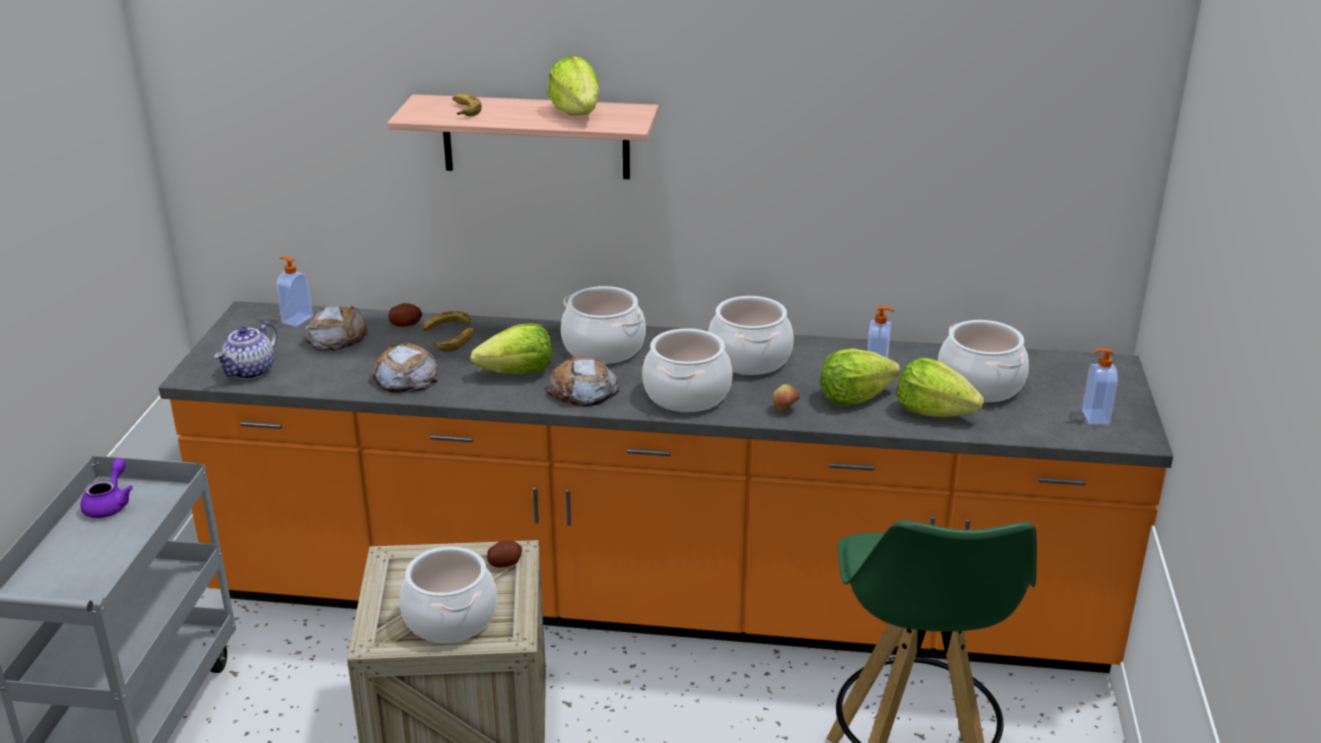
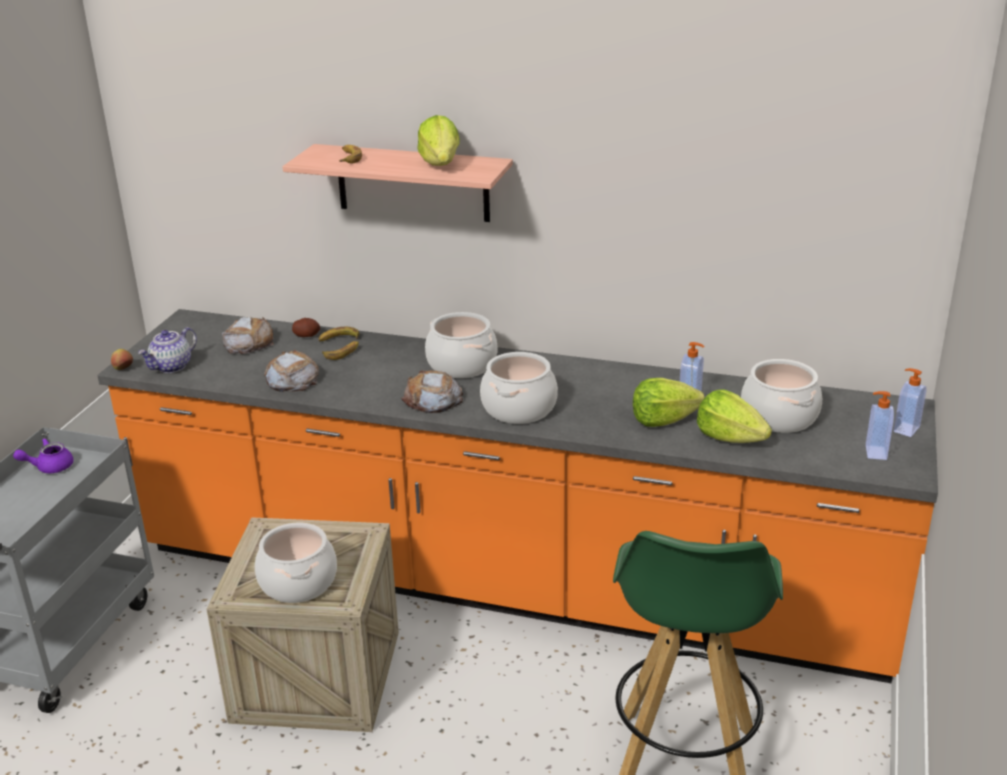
camera: 10 degrees right, 0 degrees up
(110, 504) = (49, 467): purple teapot -> purple teapot turned 135 degrees counterclockwise
(296, 319) = (221, 326): soap dispenser -> soap dispenser (905, 429)
(505, 563) = (355, 540): potato -> none
(518, 372) = (384, 381): lettuce -> none
(750, 358) = (583, 381): cooking pot -> none
(785, 409) = (599, 427): apple -> apple (123, 369)

